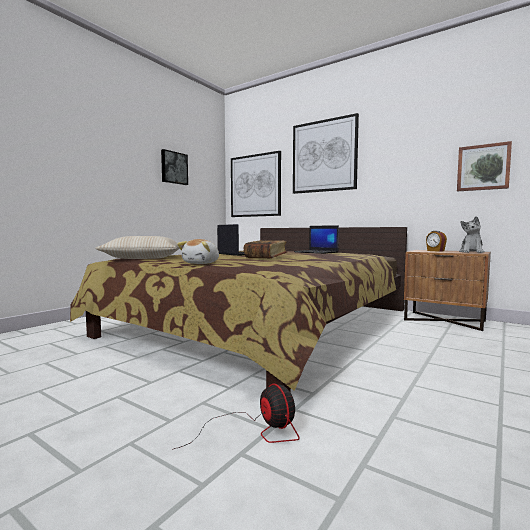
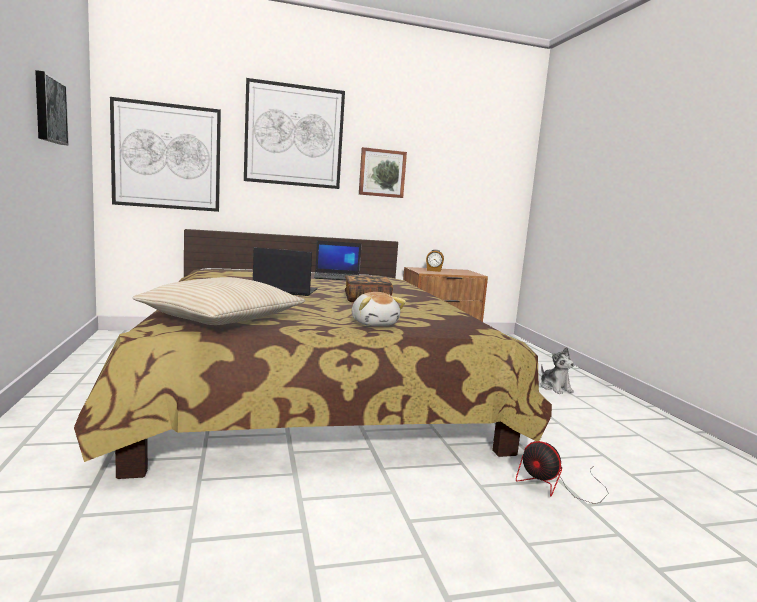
camera: 50 degrees left, 5 degrees up
(255, 431) = (557, 486): fan -> fan turned 150 degrees counterclockwise
(471, 252) = (465, 272): plush toy -> plush toy (555, 388)
(483, 167) = (465, 187): picture -> picture (382, 173)

